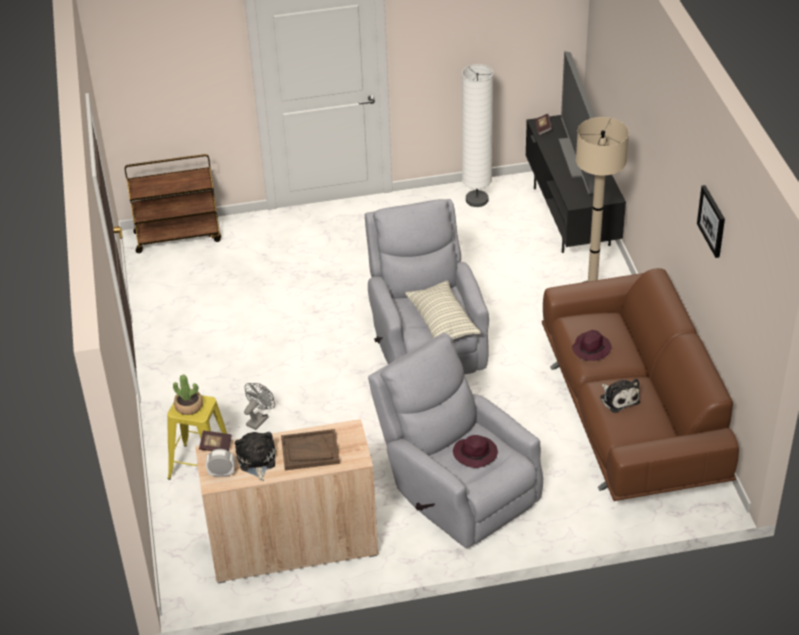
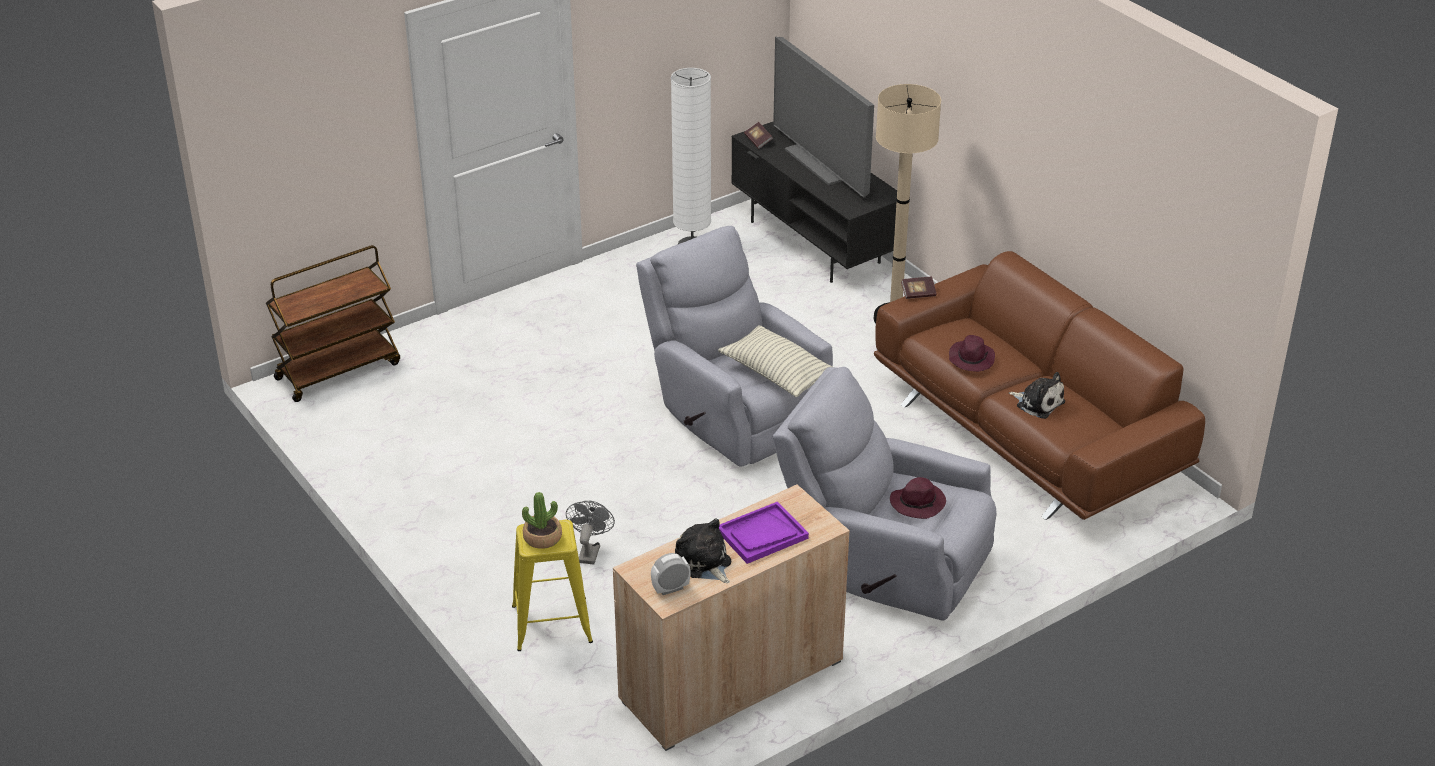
camera: 25 degrees left, 5 degrees down
(216, 446) = (640, 561): book -> book (918, 294)
(310, 451) = (762, 535): brown tray -> purple tray
(712, 221) = (1105, 160): picture -> none

